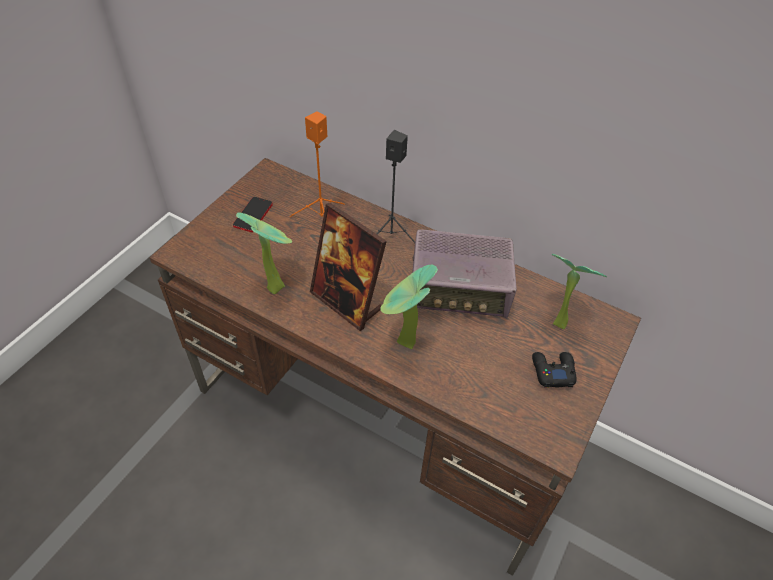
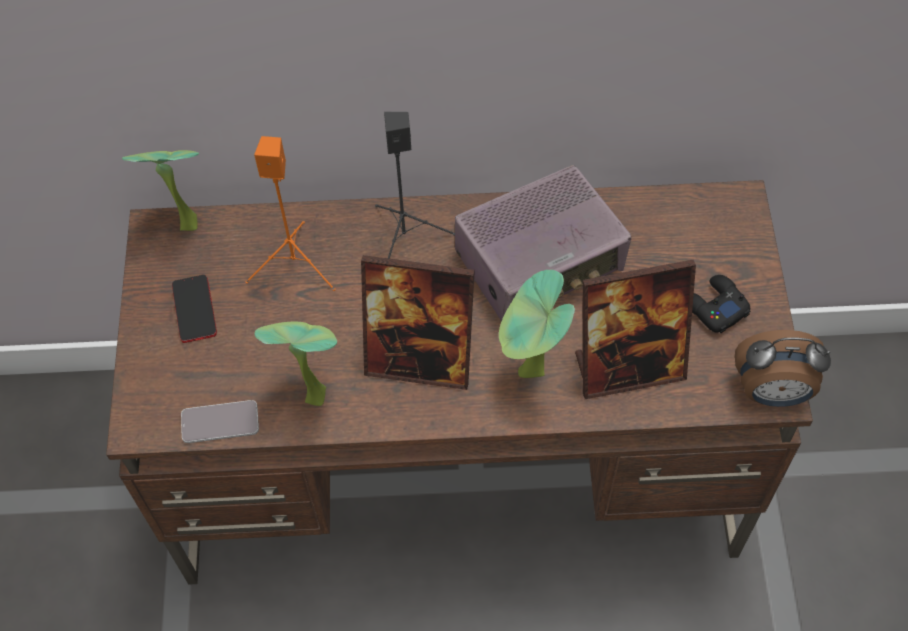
camera: 30 degrees left, 10 degrees up
(216, 273) = (220, 422): none -> phone
(468, 374) = (628, 367): none -> picture frame
(555, 443) = (772, 392): none -> alarm clock
(558, 319) = (678, 236): potted plant -> potted plant (185, 220)

